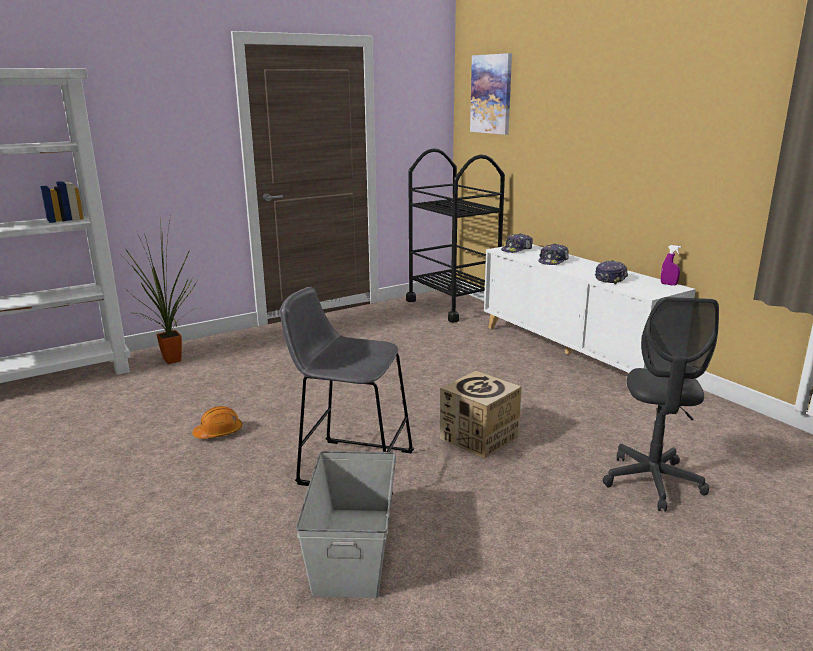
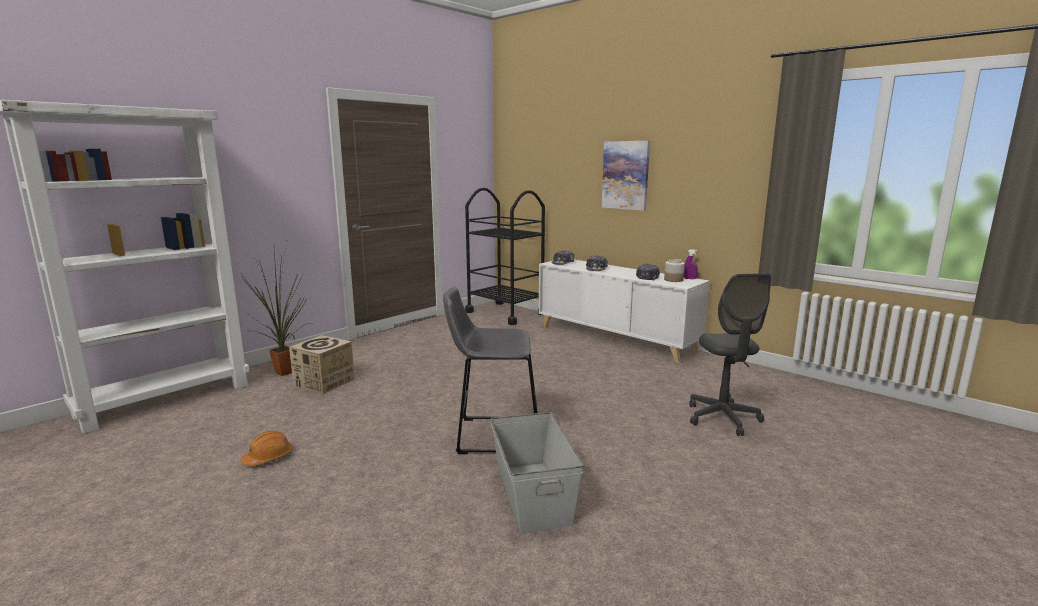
camera: 15 degrees left, 5 degrees down
(219, 433) = (364, 424): orange hard hat -> orange hard hat (268, 458)
(479, 438) = (582, 403): cardboard box -> cardboard box (324, 382)
(491, 94) = (529, 145): picture -> picture (625, 175)
(643, 285) = (673, 280): none -> jar

